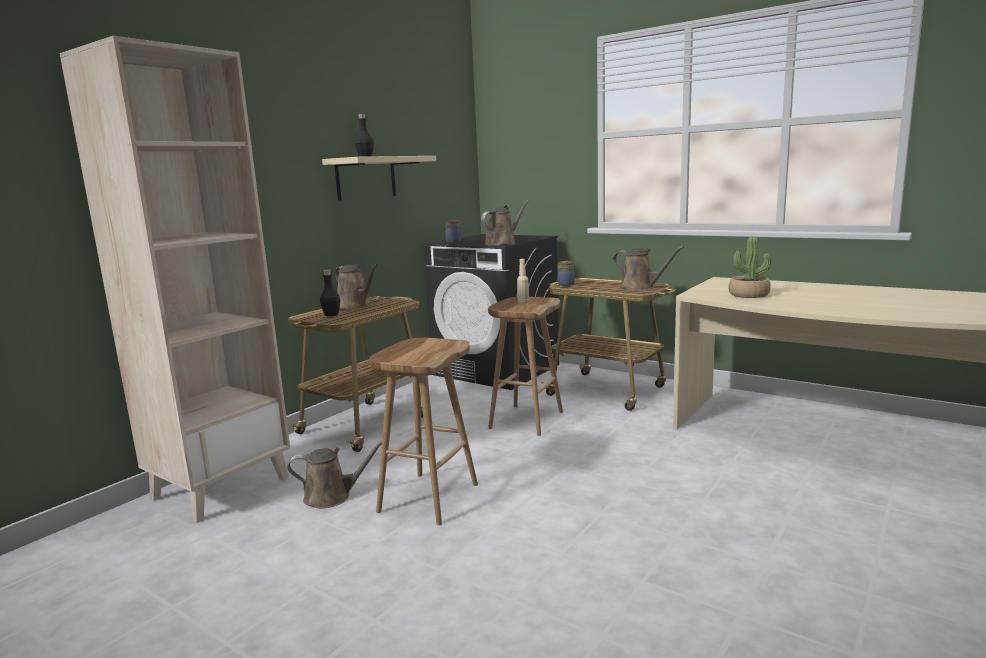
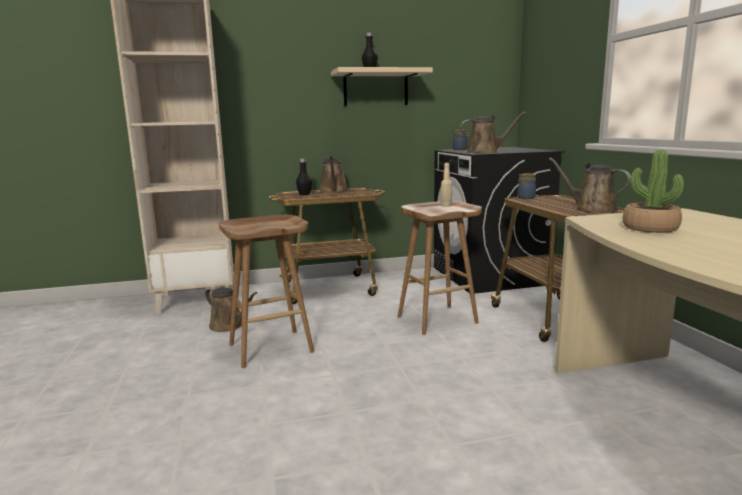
camera: 40 degrees right, 0 degrees up
(640, 287) = (592, 209): brown watering can -> brown watering can turned 150 degrees clockwise

